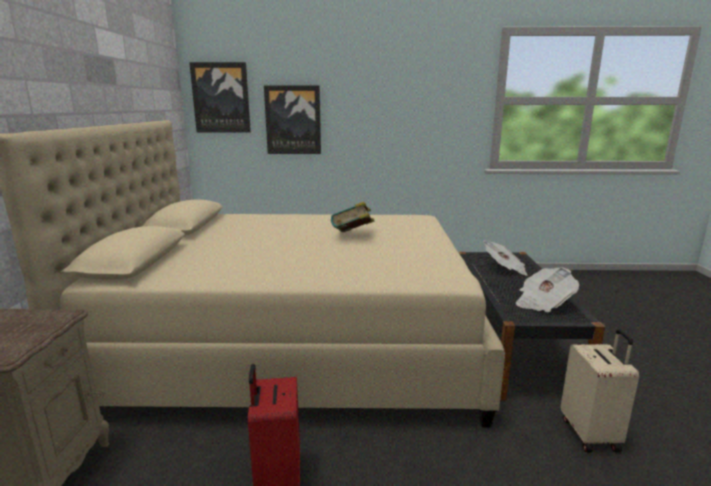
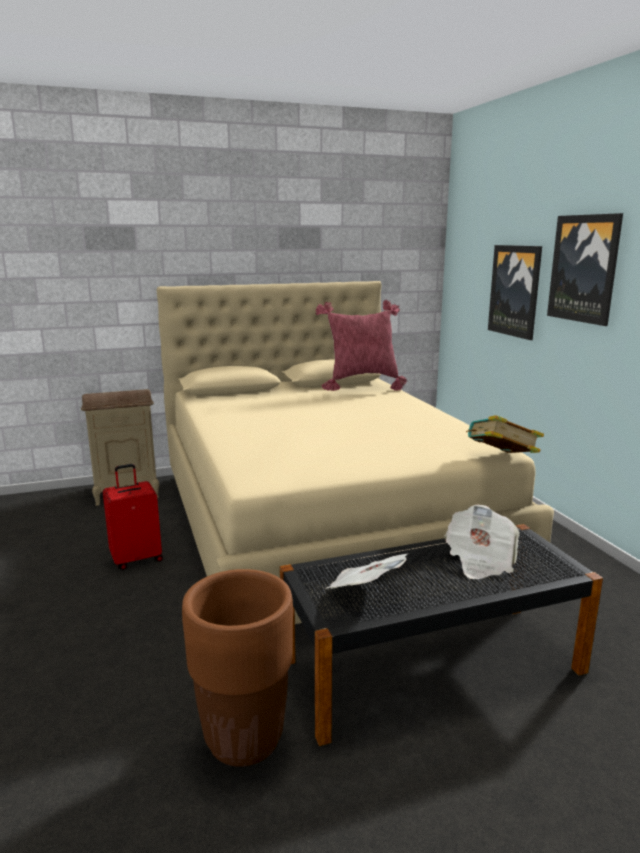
camera: 70 degrees right, 0 degrees up
(221, 98) = (466, 258): picture -> picture (584, 268)
(228, 221) = (360, 389): none -> red pillow
(353, 236) = (364, 431): book -> book (501, 459)
(591, 434) = (243, 739): beige suitcase -> brown planter

